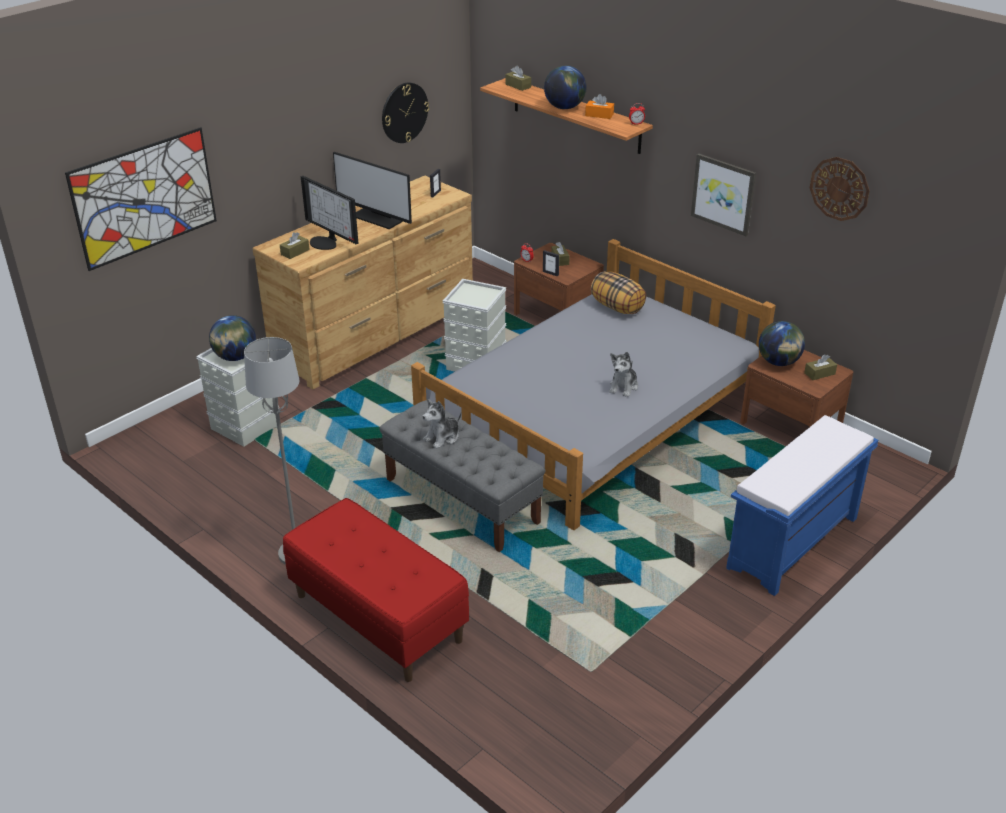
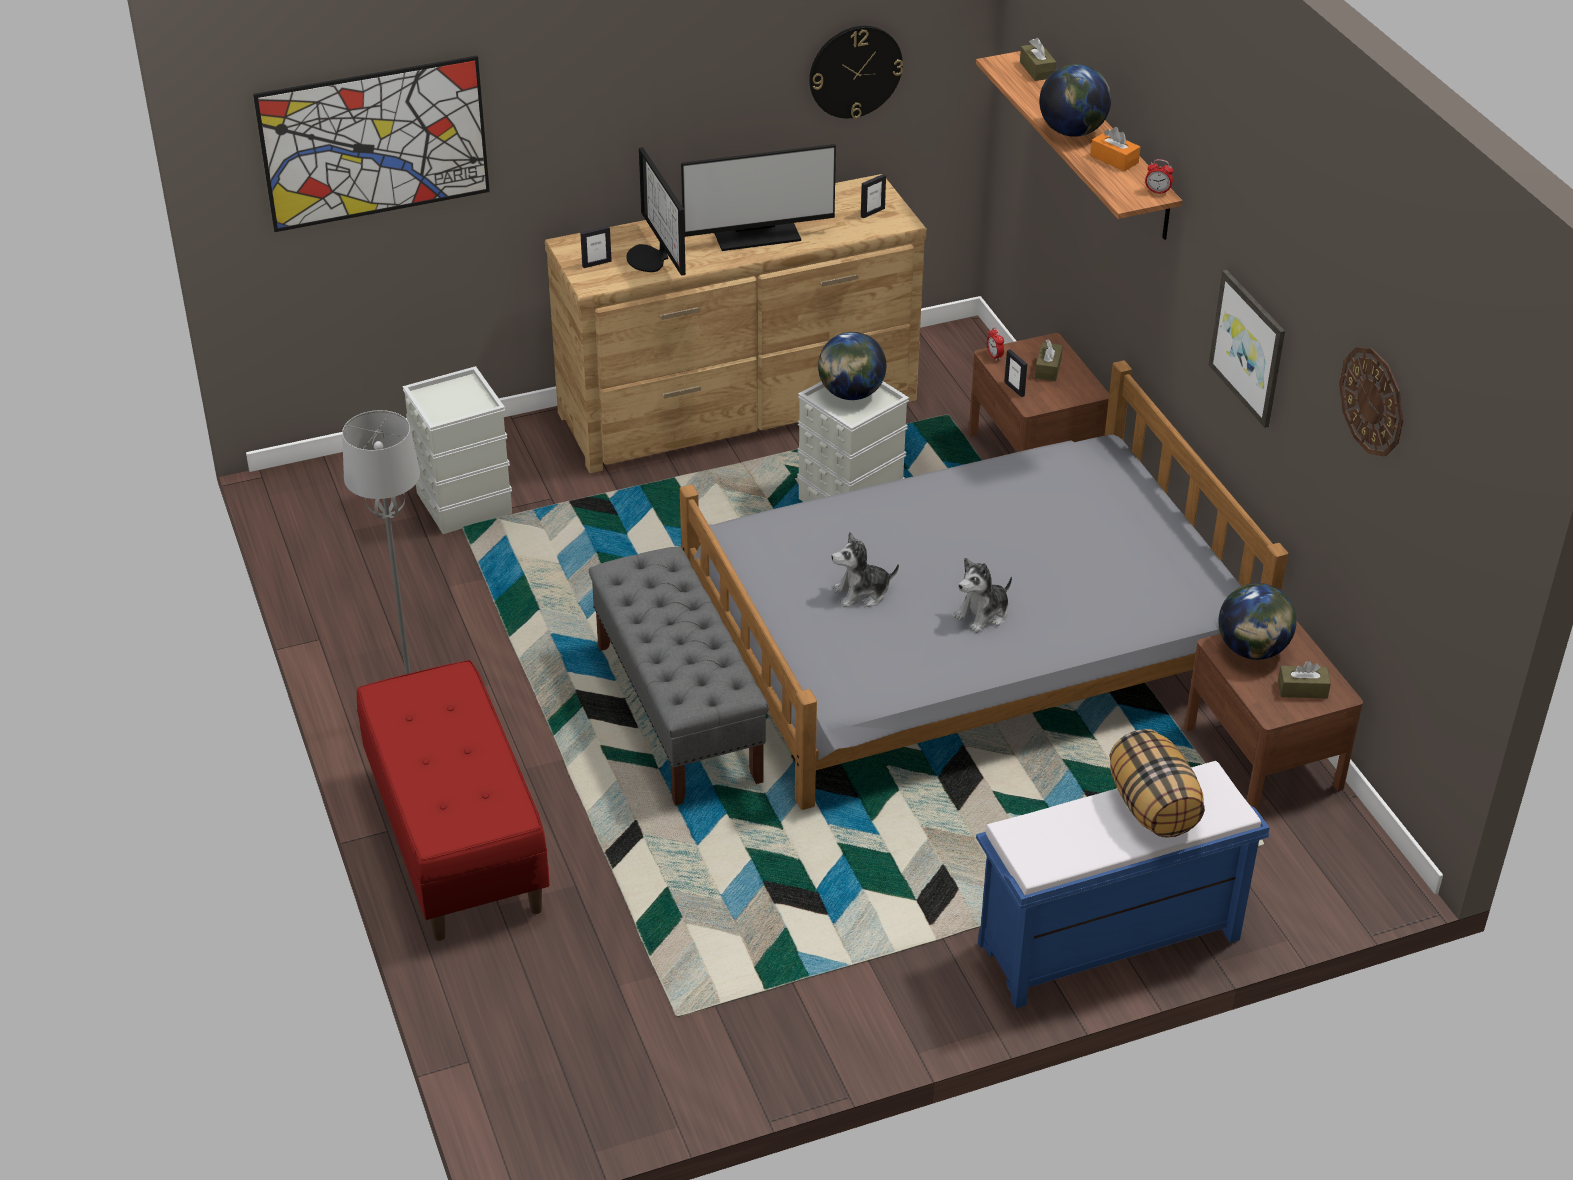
camera: 25 degrees right, 5 degrees up
(235, 357) = (454, 403): globe -> globe (851, 394)
(295, 252) = (596, 263): brown tissue box -> picture frame
(378, 217) = (756, 234): monitor -> monitor turned 75 degrees counterclockwise
(442, 437) = (658, 612): plush toy -> plush toy (862, 593)
(617, 307) = (1080, 478): pillow -> pillow (1153, 807)

